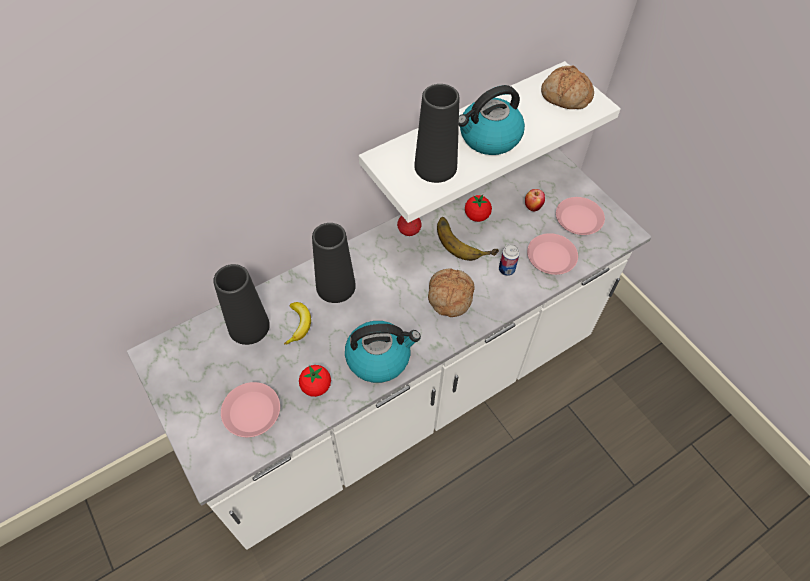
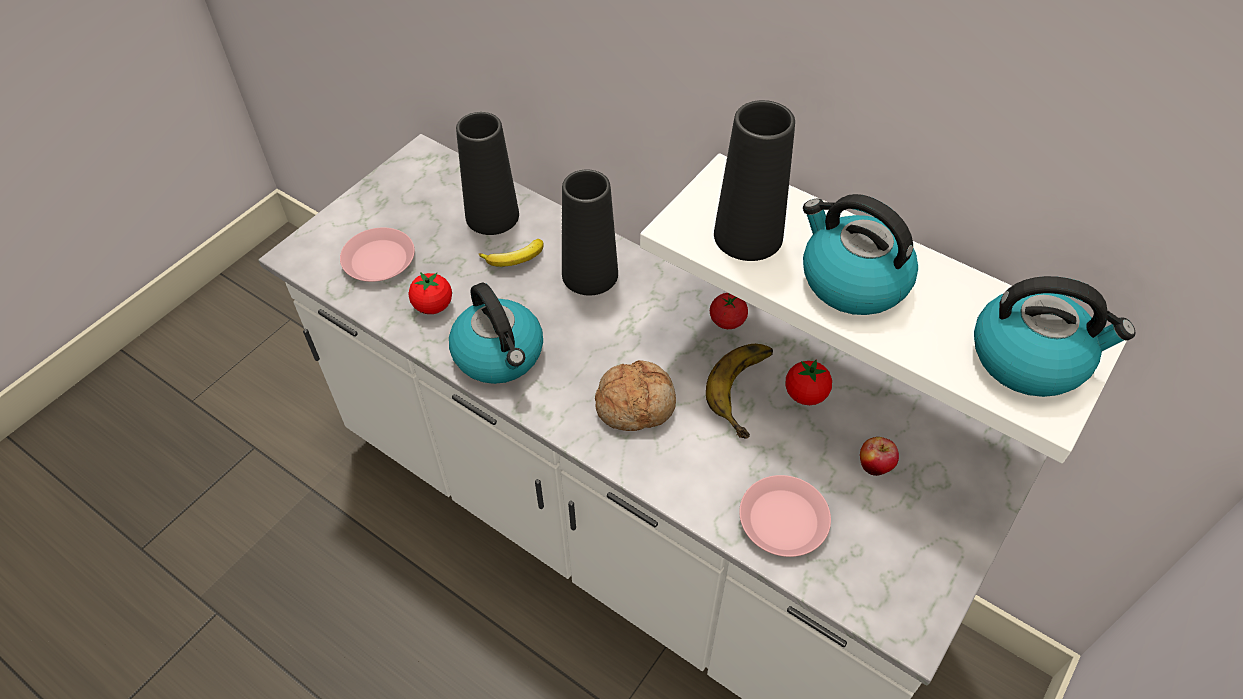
camera: 70 degrees right, 5 degrees down
(506, 269) = (723, 463): can -> none
(565, 96) = (1030, 358): bread -> kettle
(579, 219) = (891, 544): pink plate -> none

